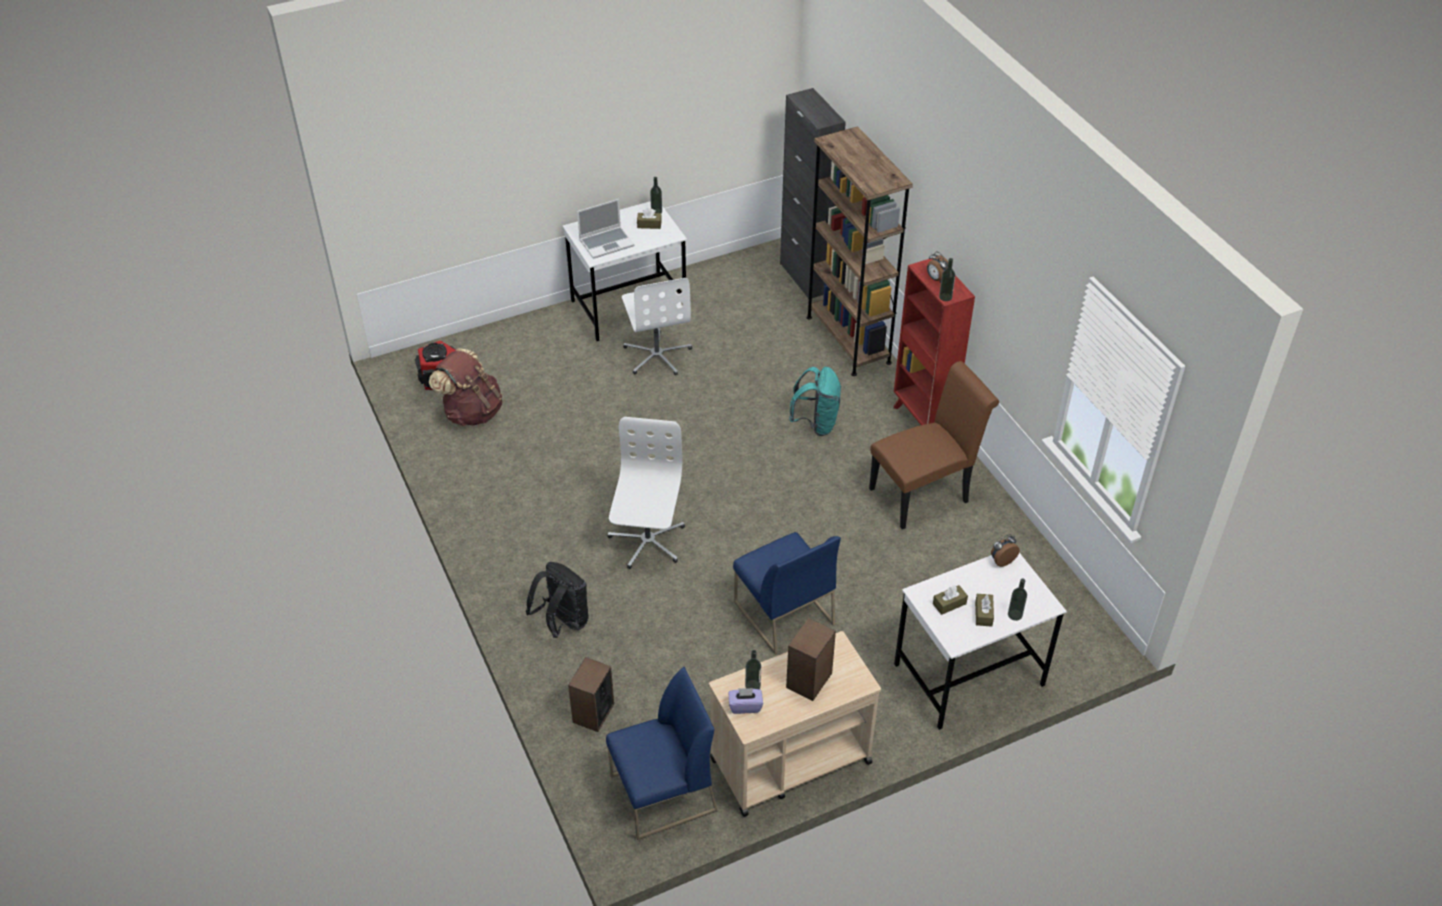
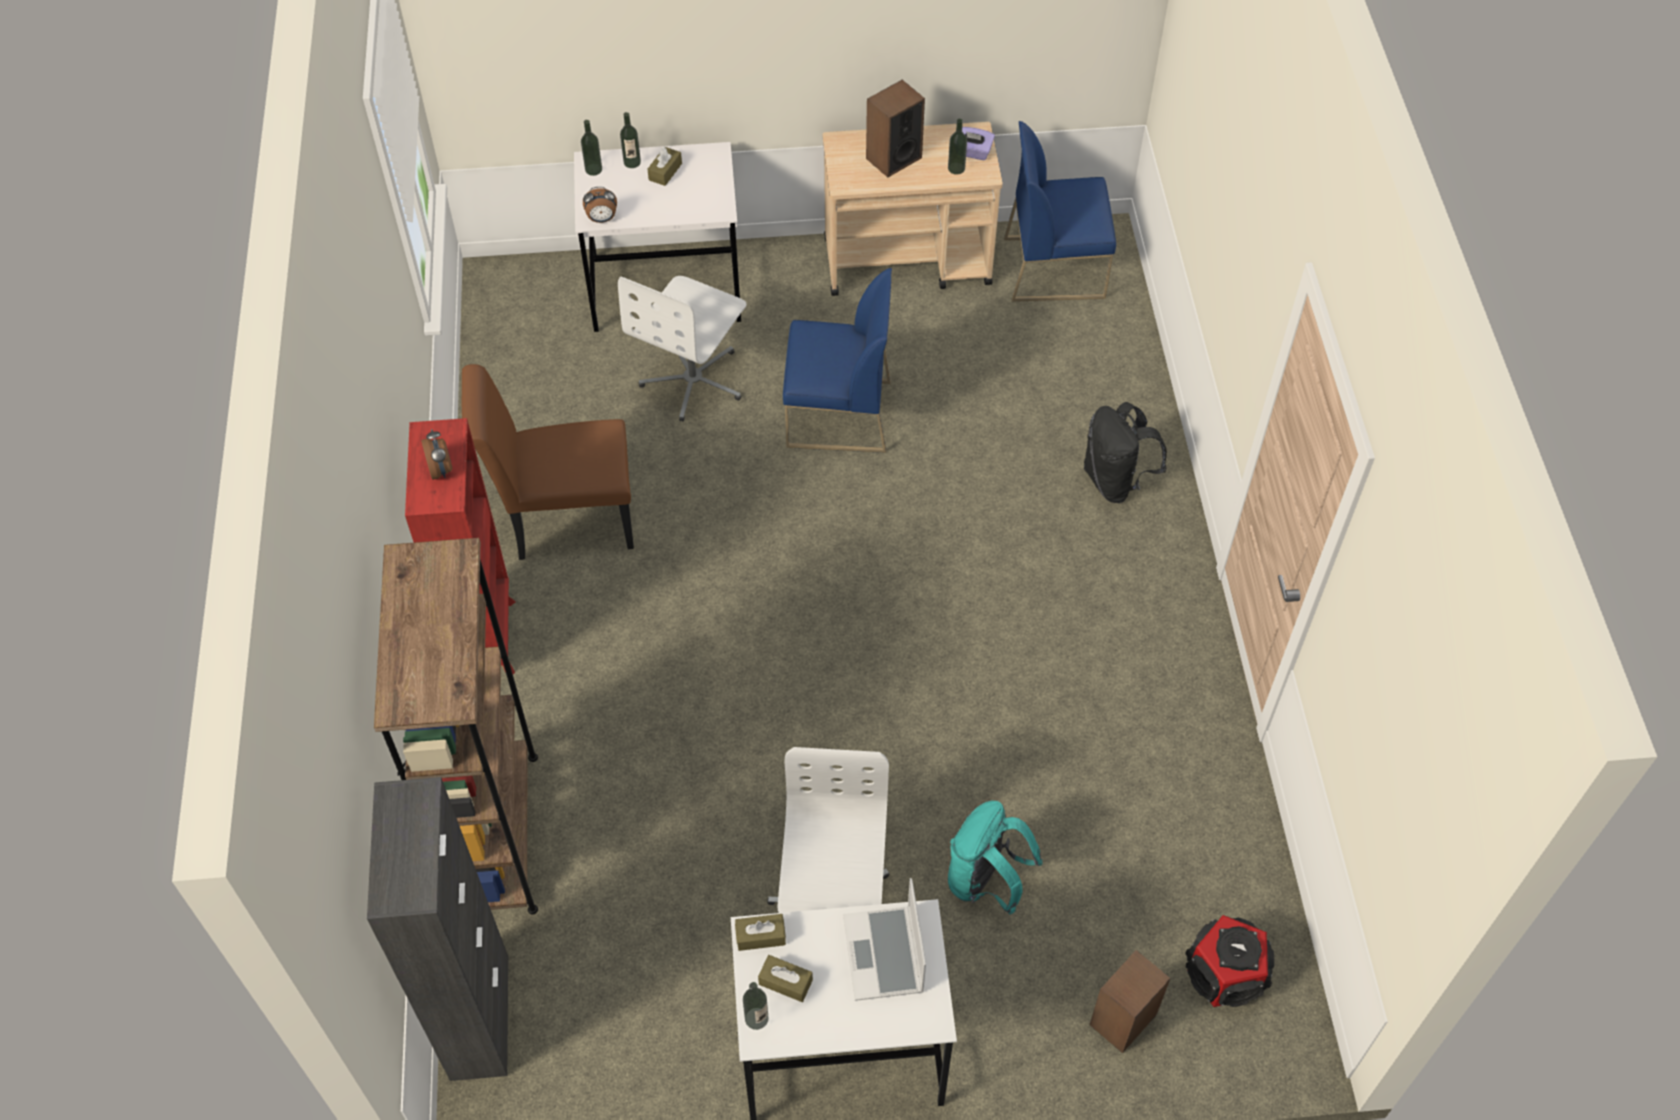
camera: 160 degrees left, 10 degrees up
(472, 412) = (1180, 878): brown backpack -> none
(593, 713) = (1107, 365): speaker -> speaker (1123, 1020)
(607, 243) = (885, 955): laptop -> laptop turned 90 degrees counterclockwise
(647, 541) = (971, 560): white office chair -> white office chair (694, 380)
(783, 613) = (838, 415): blue chair -> blue chair turned 105 degrees clockwise
(816, 423) = (645, 680): turquoise backpack -> turquoise backpack (986, 882)
(945, 297) = (453, 432): bottle -> bottle (593, 169)
(949, 604) = (695, 191): brown tissue box -> brown tissue box (760, 936)

